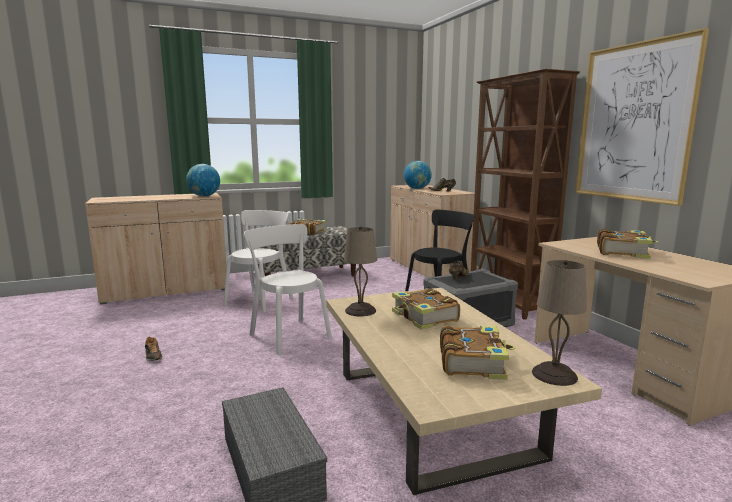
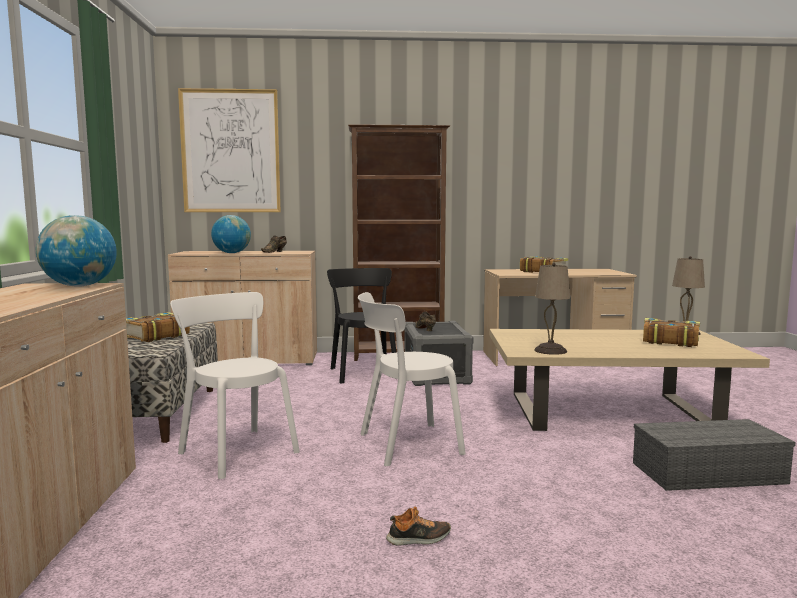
camera: 70 degrees left, 5 degrees down
(424, 317) = (575, 339): book -> none
(633, 123) = (499, 177): picture -> picture (230, 151)

